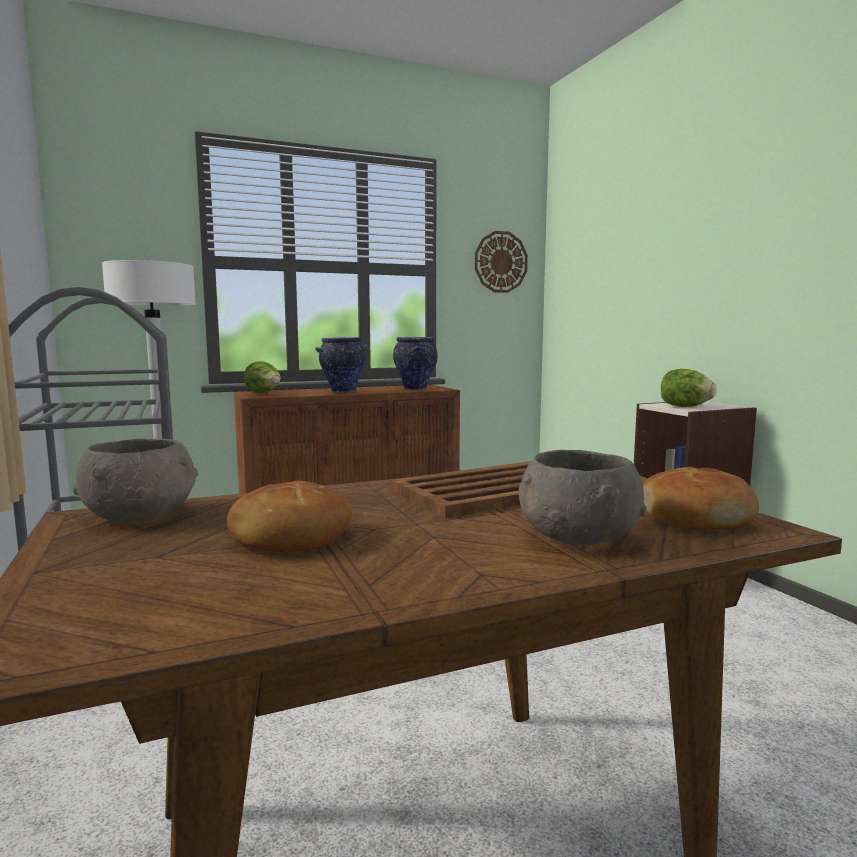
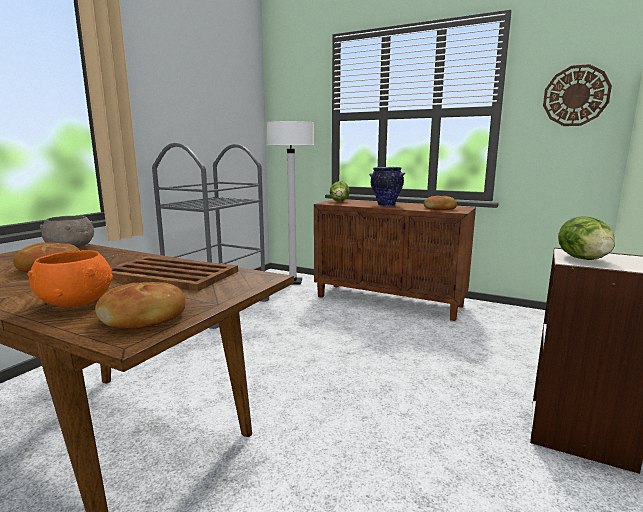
camera: 50 degrees right, 5 degrees up
(415, 389) = (440, 209): vase -> bread
(576, 537) = (76, 301): grey bowl -> orange bowl

